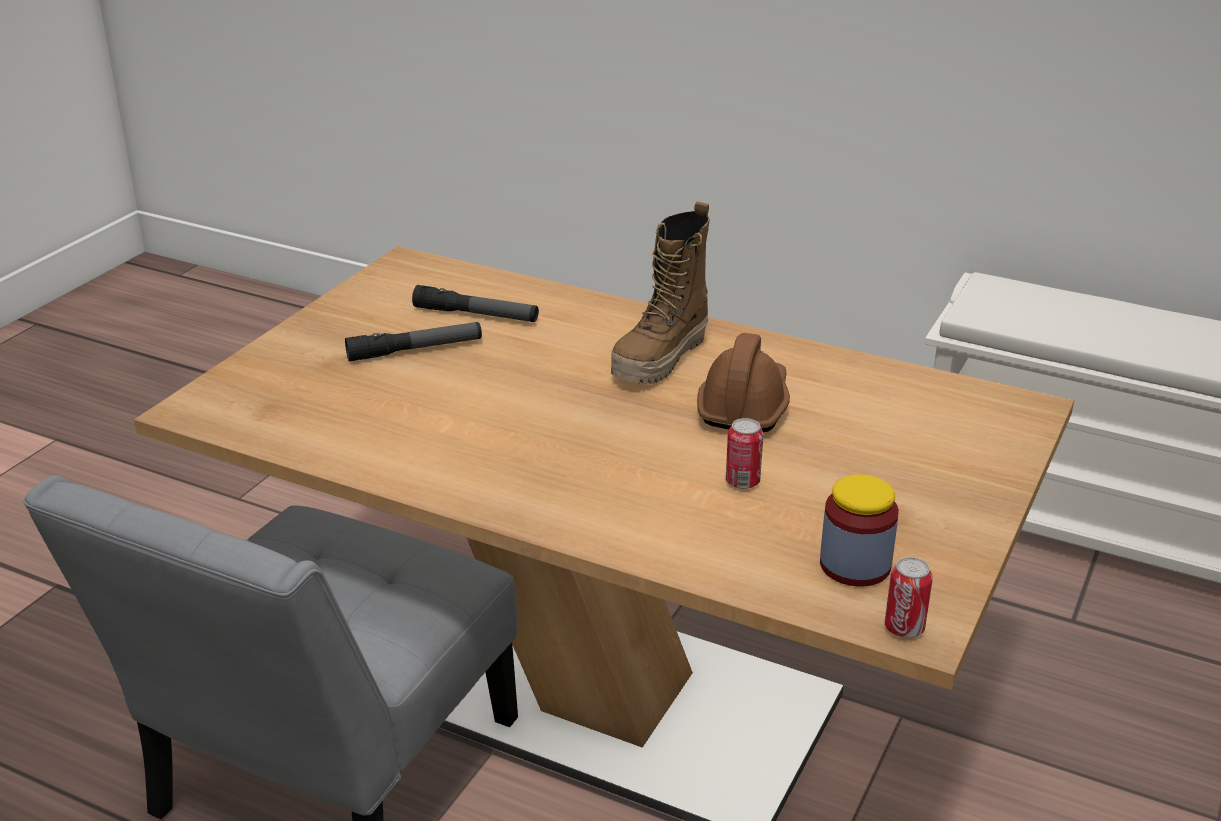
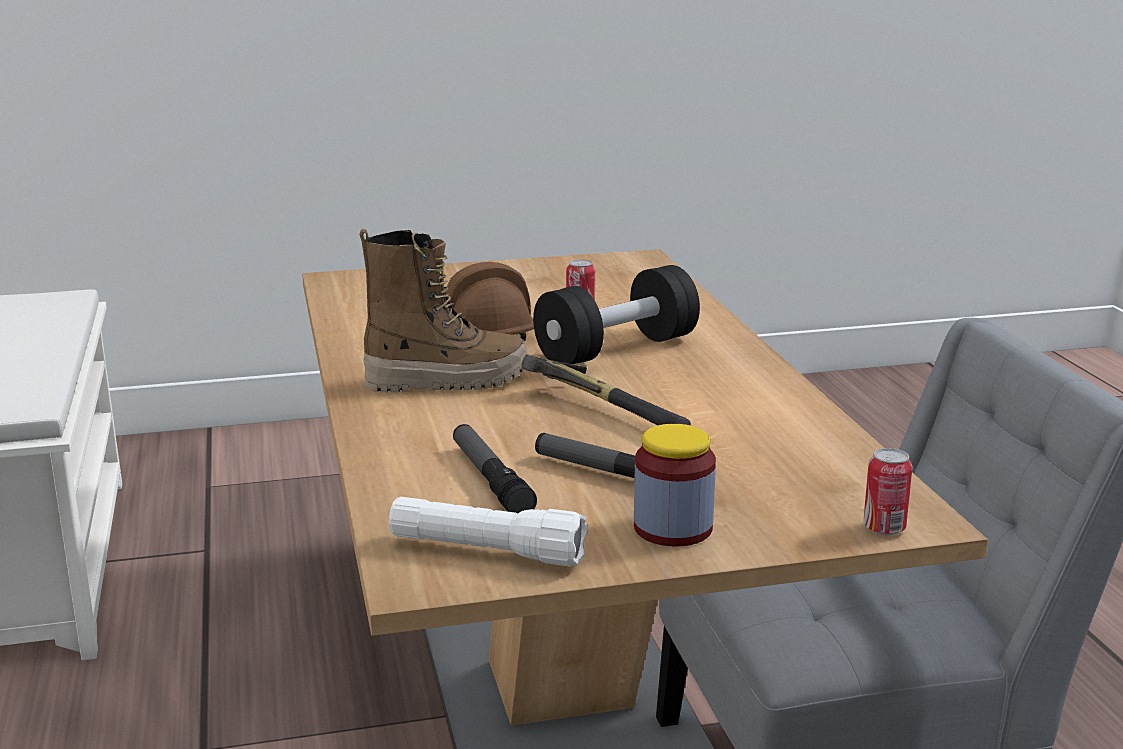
camera: 130 degrees left, 10 degrees down
(400, 285) = (487, 551): none -> white flashlight
(506, 392) = (609, 411): none -> hammer
(624, 455) = (617, 349): none -> black dumbbell
(855, 565) = (612, 277): jar -> jar (673, 528)
(904, 628) = (646, 260): can -> can (884, 528)

